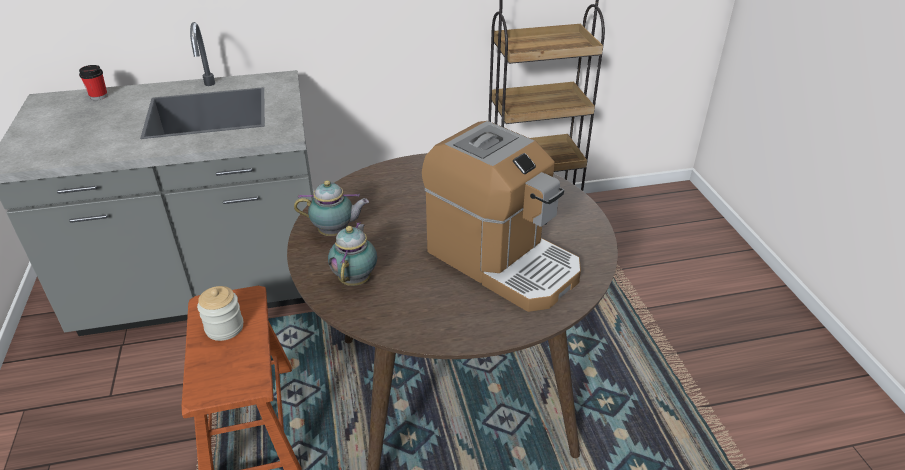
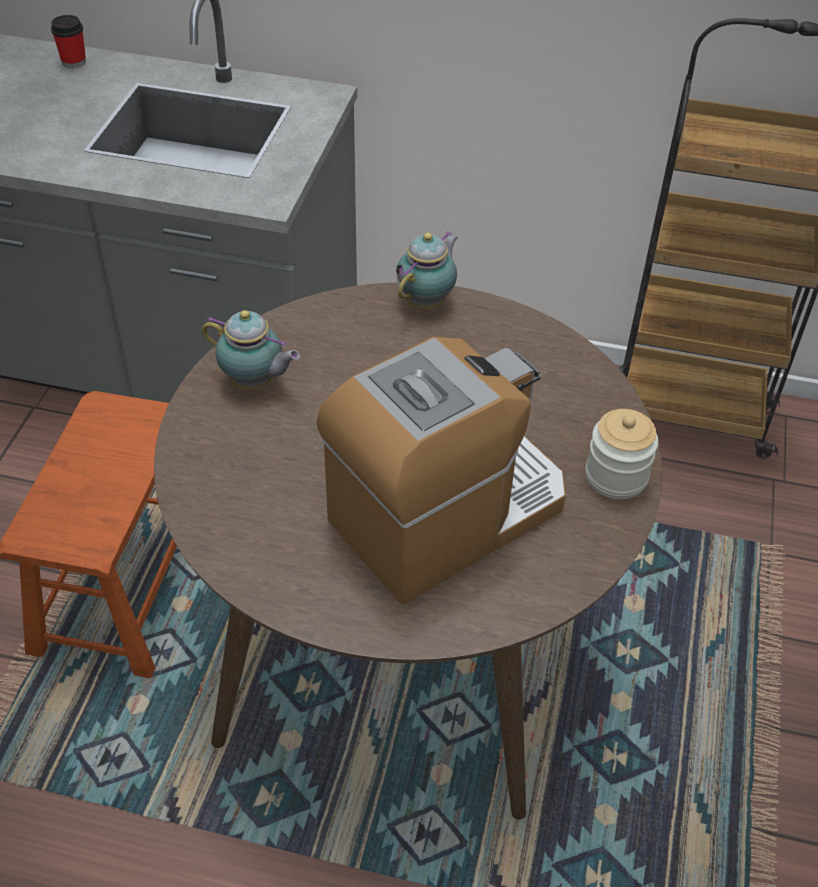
camera: 25 degrees right, 10 degrees up
(224, 328) = (103, 452): jar -> jar (616, 476)
(356, 279) = (235, 466): teapot -> teapot (427, 301)
(502, 261) = (447, 514): coffee machine -> coffee machine turned 105 degrees counterclockwise

